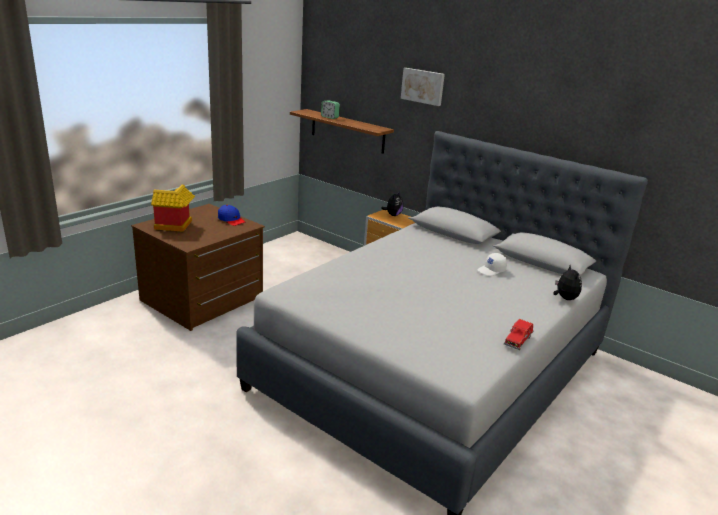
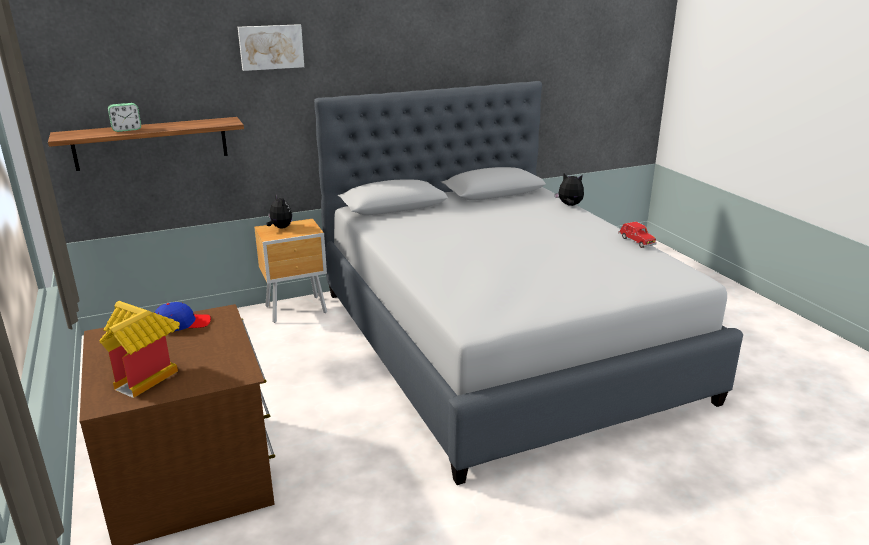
camera: 60 degrees left, 0 degrees up
(491, 270) = (498, 215): white cap -> none

